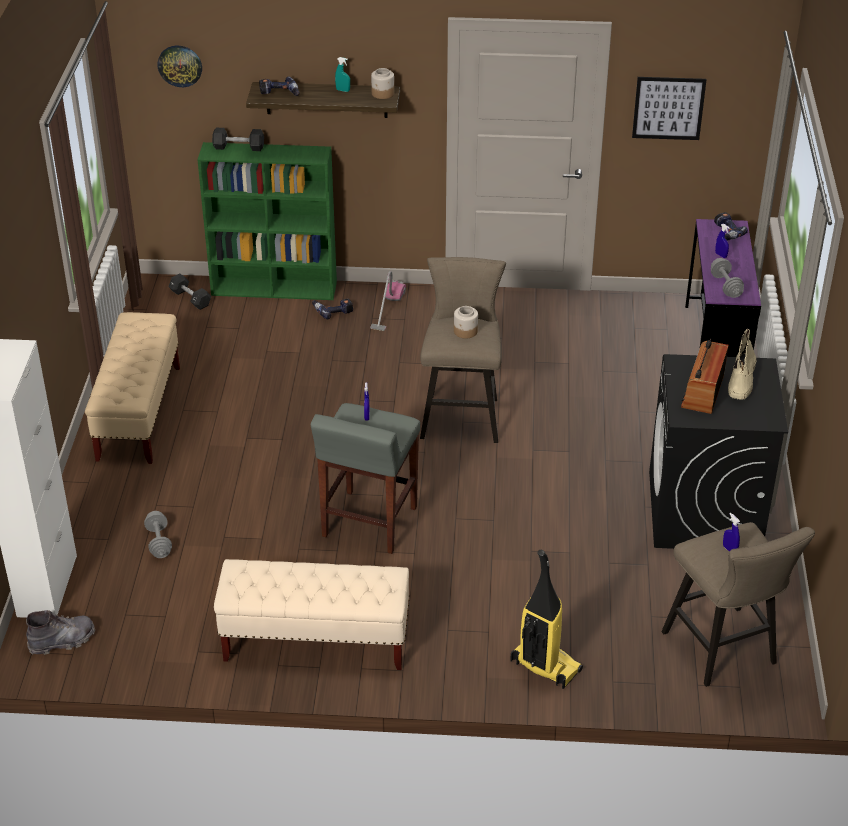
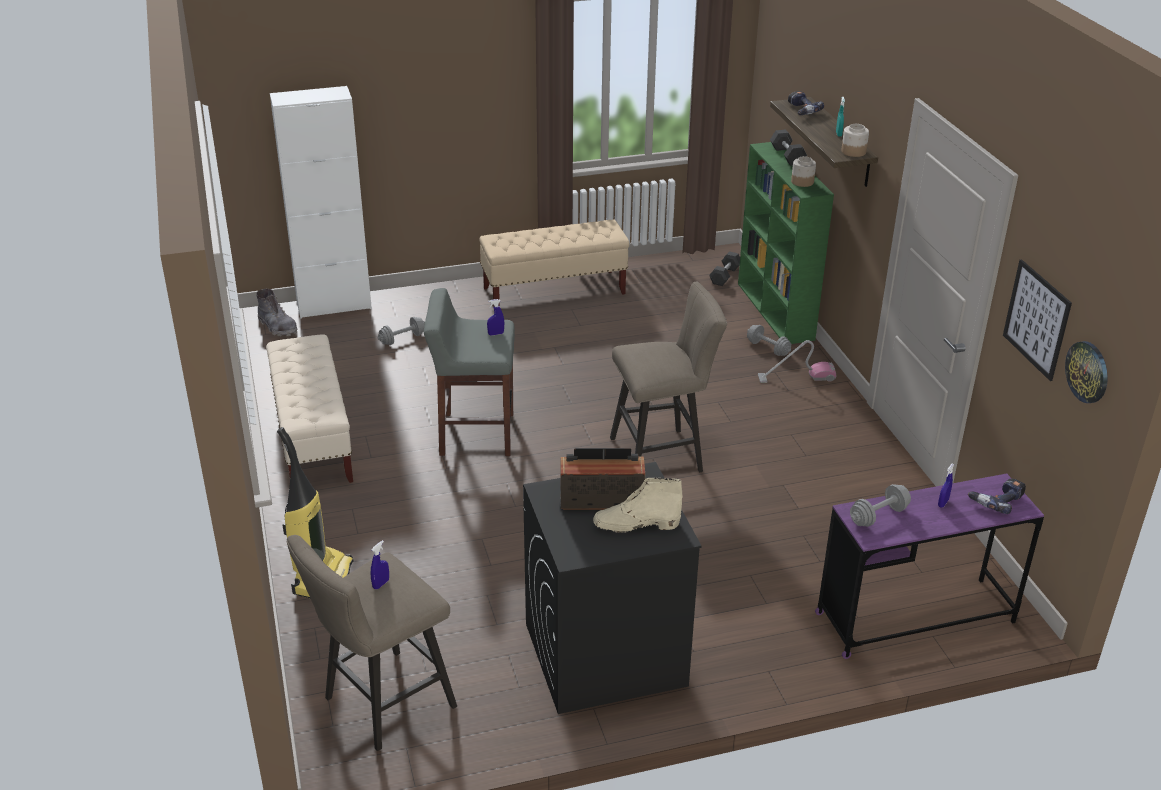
camera: 70 degrees right, 5 degrees down
(180, 65) = (783, 57): wall clock -> wall clock (1087, 371)
(333, 311) = (768, 348): power drill -> grey dumbbell
(465, 331) = (657, 358): jar -> jar (802, 182)

